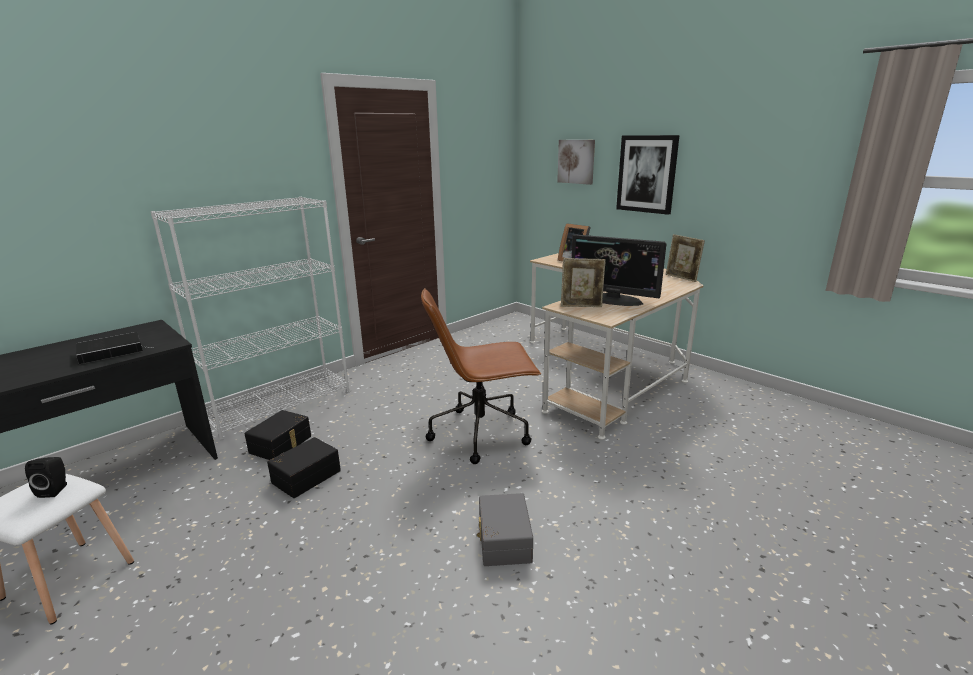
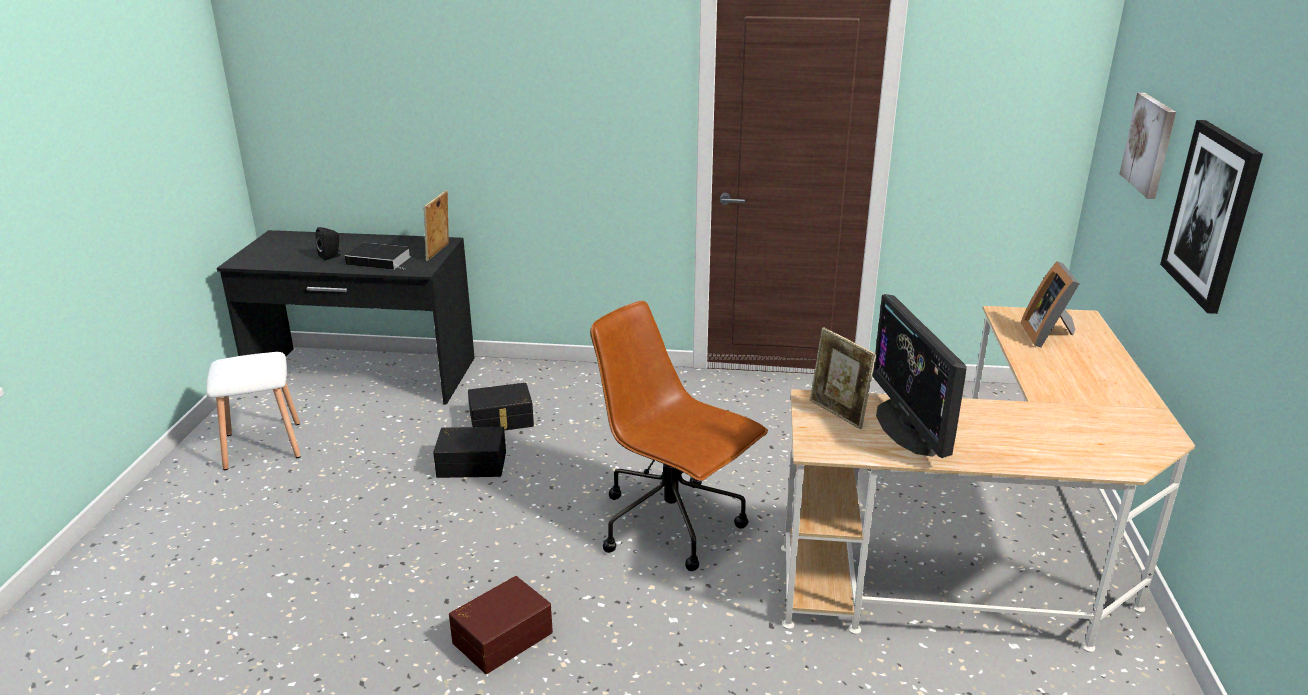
camera: 50 degrees right, 5 degrees up
(55, 489) = (257, 367): black speaker -> black speaker (331, 256)
(280, 405) = (560, 377): white bookcase -> none
(502, 540) = (501, 636): grey storage box -> brown storage box
(681, 278) = (1145, 450): picture frame -> picture frame (439, 252)

